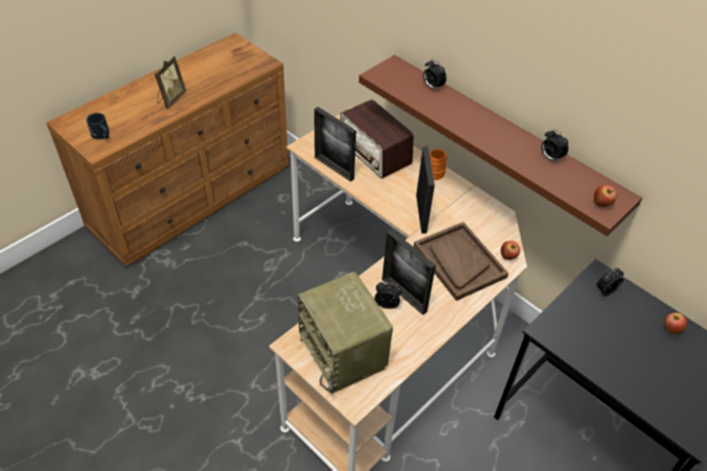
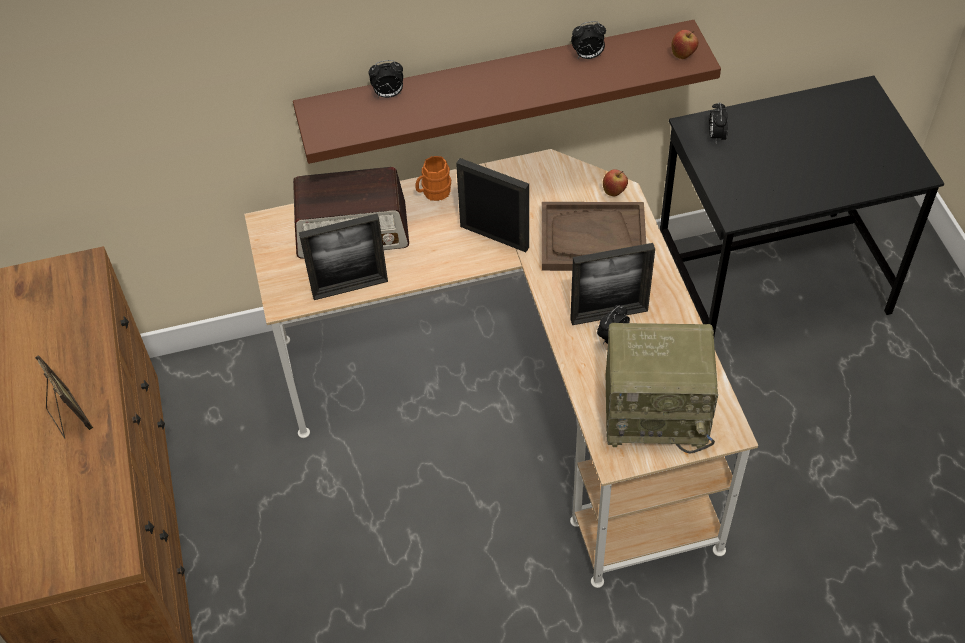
camera: 55 degrees left, 5 degrees up
(102, 135) = (83, 538): black mug -> none
(671, 329) = (793, 114): apple -> none

